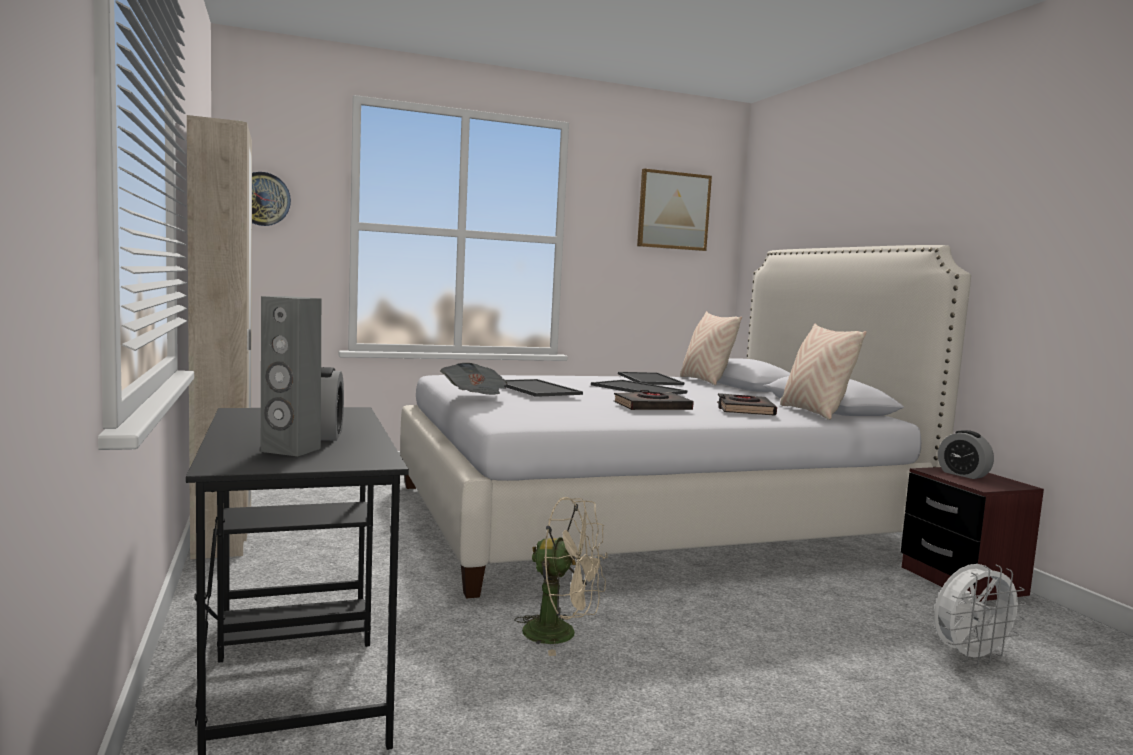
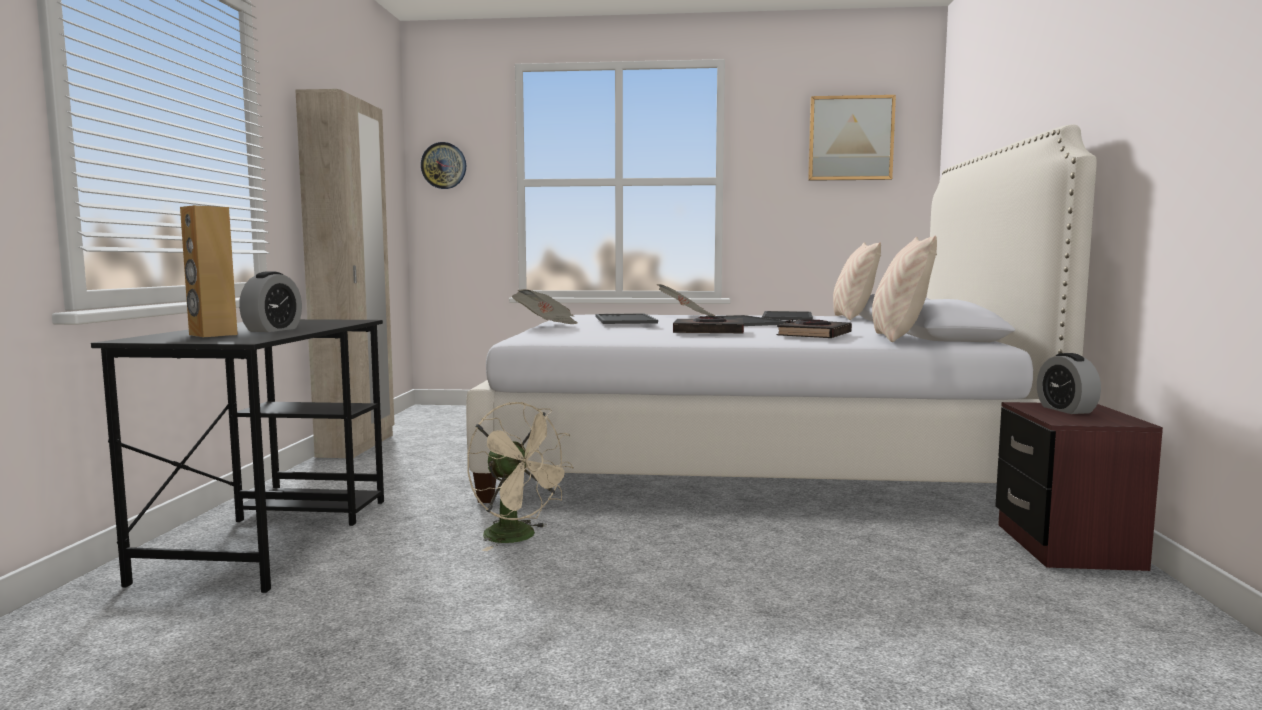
camera: 25 degrees right, 0 degrees up
(290, 450) = (212, 335): grey speaker -> brown speaker
(563, 379) = (685, 316): none -> newspaper
(970, 657) = (949, 617): white fan -> none

